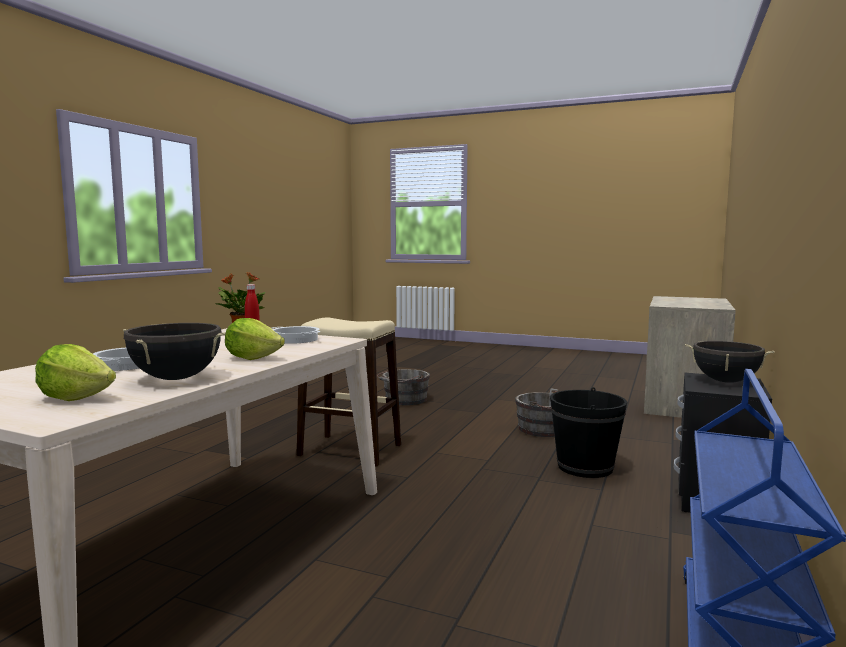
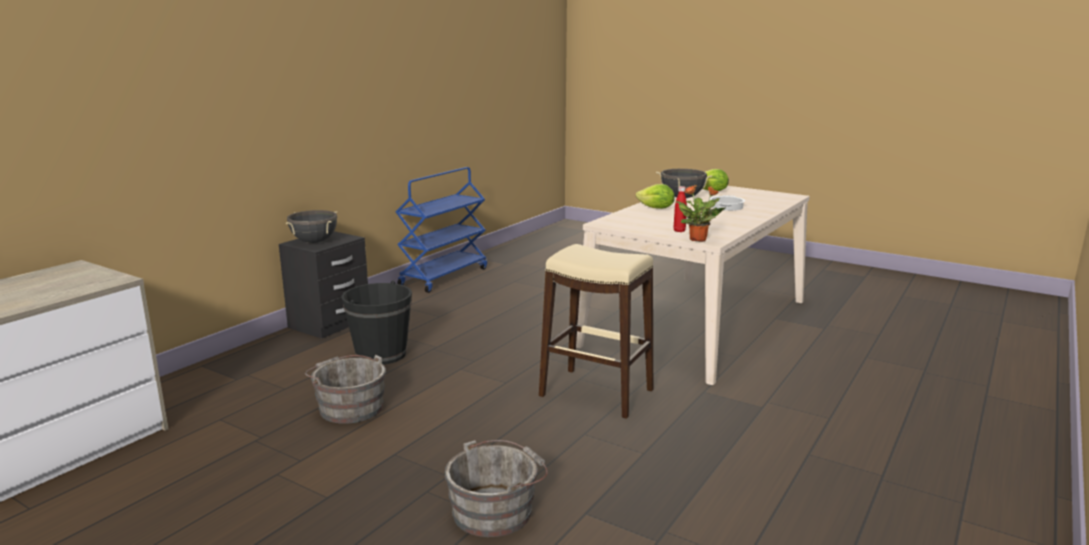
camera: 170 degrees left, 10 degrees up
(296, 339) = (639, 225): cooking pot -> none

